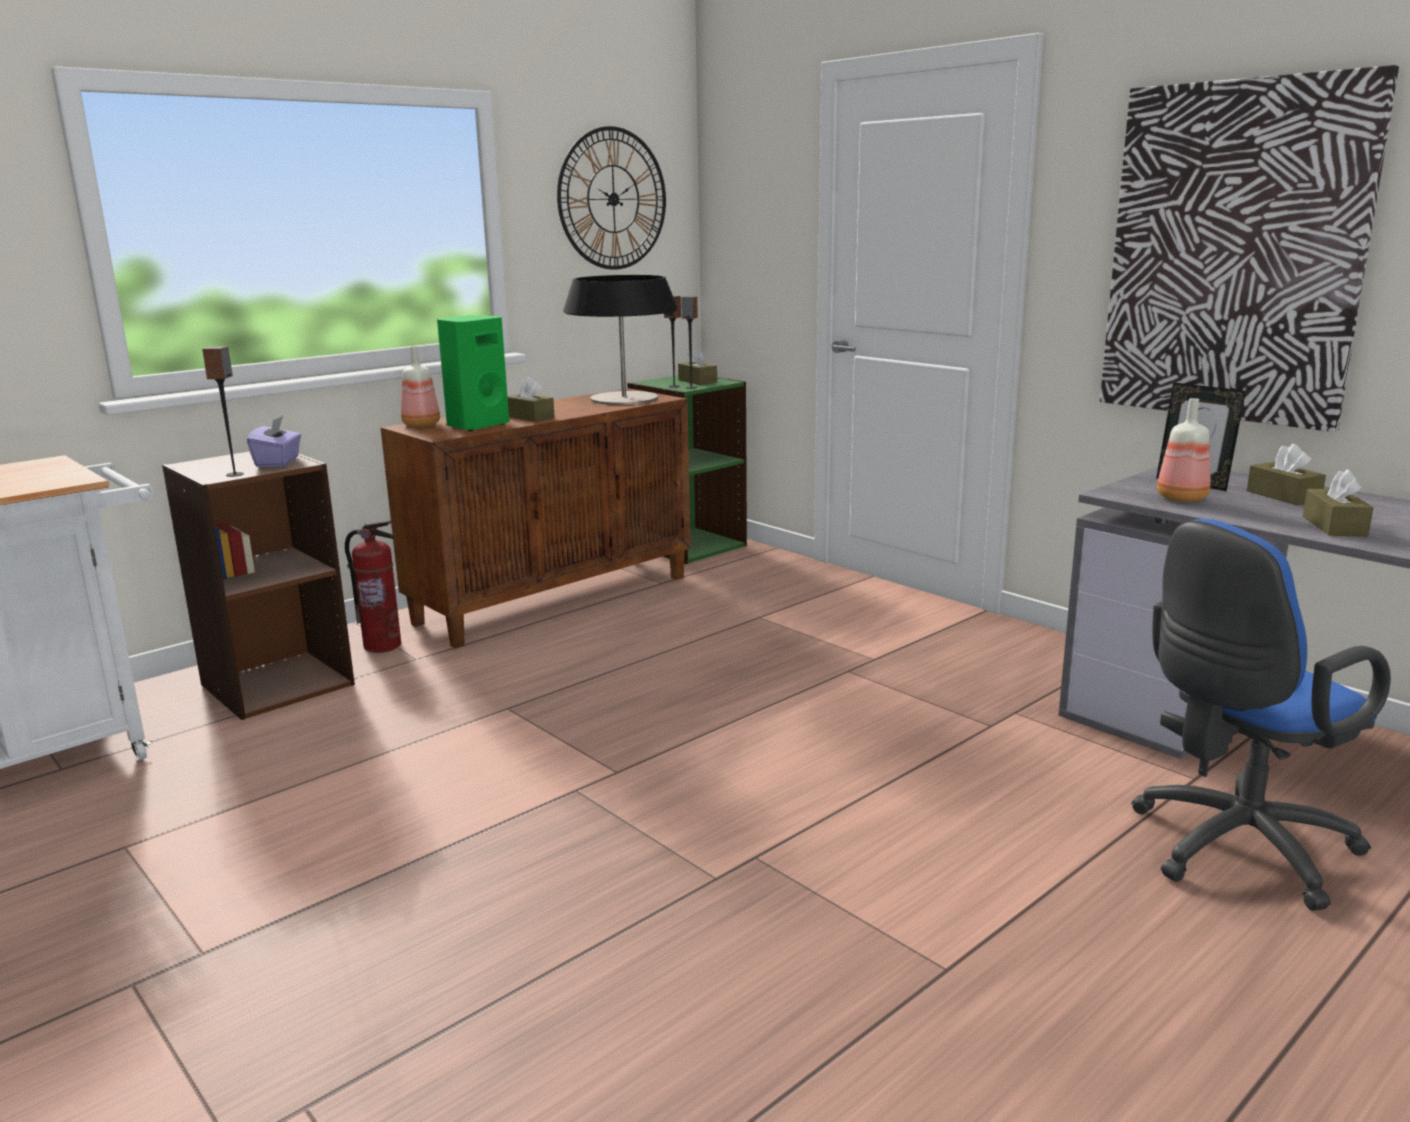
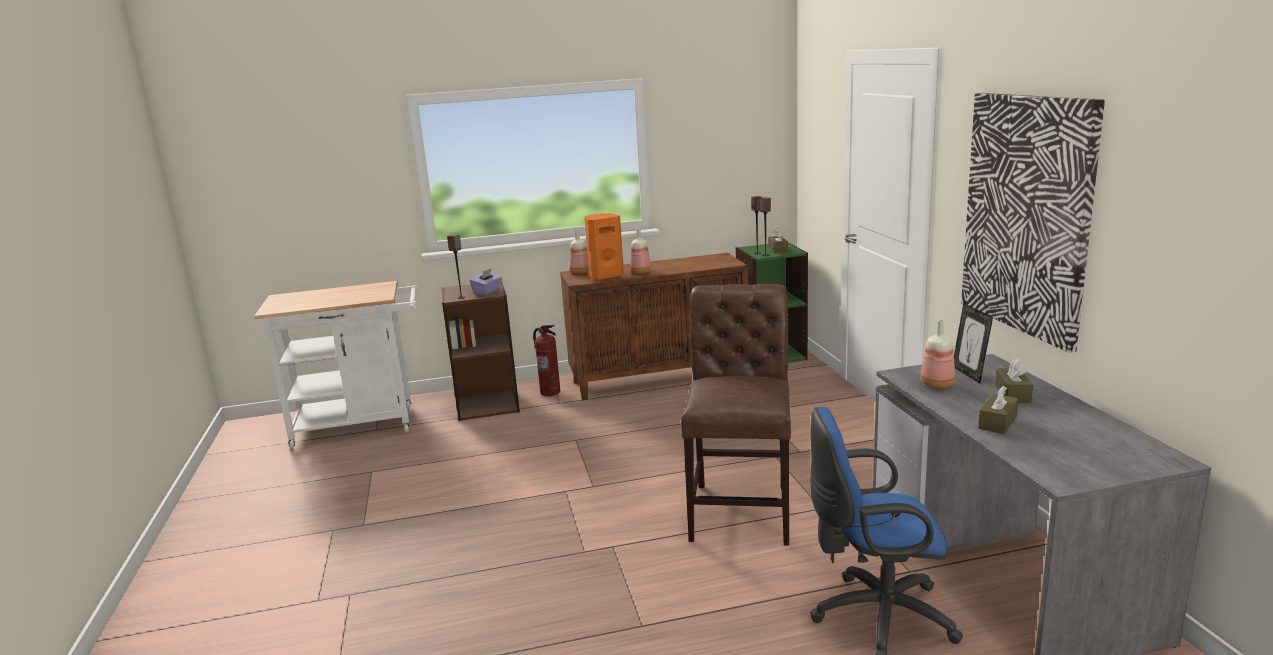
camera: 30 degrees right, 0 degrees up
(476, 425) = (605, 276): green speaker -> orange speaker
(530, 417) = (640, 272): brown tissue box -> bottle
(613, 199) = (728, 133): wall clock -> none
(624, 398) = (711, 261): table lamp -> none
(886, 751) = (742, 508): none -> brown chair

